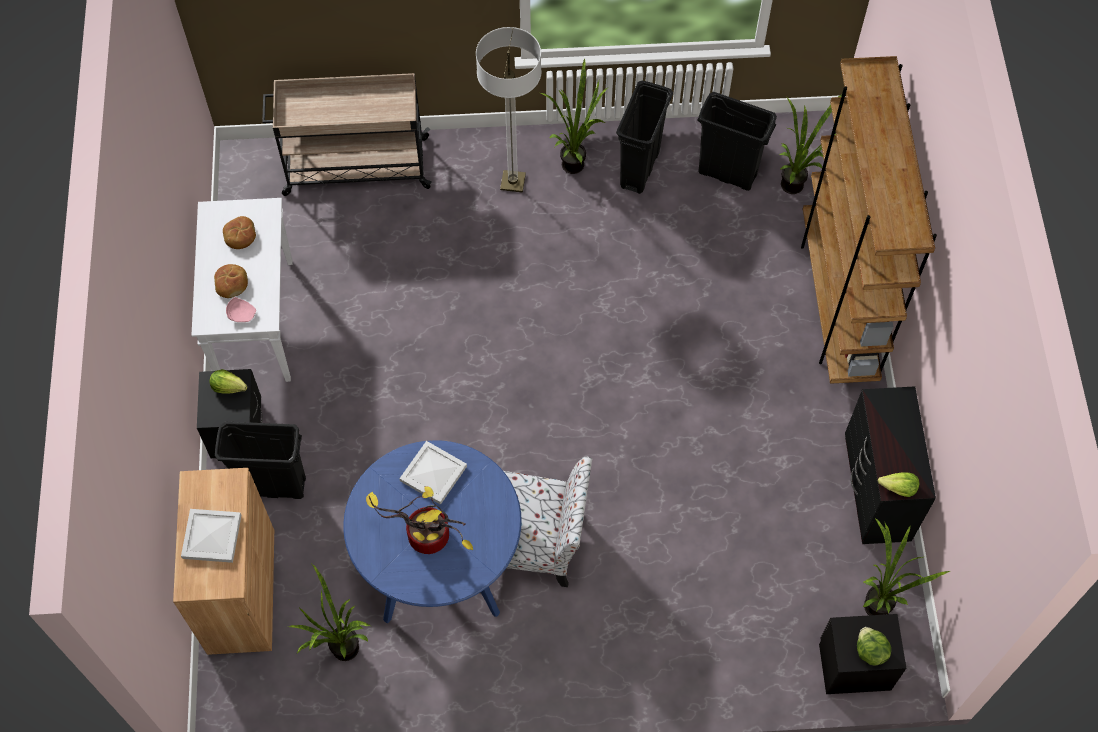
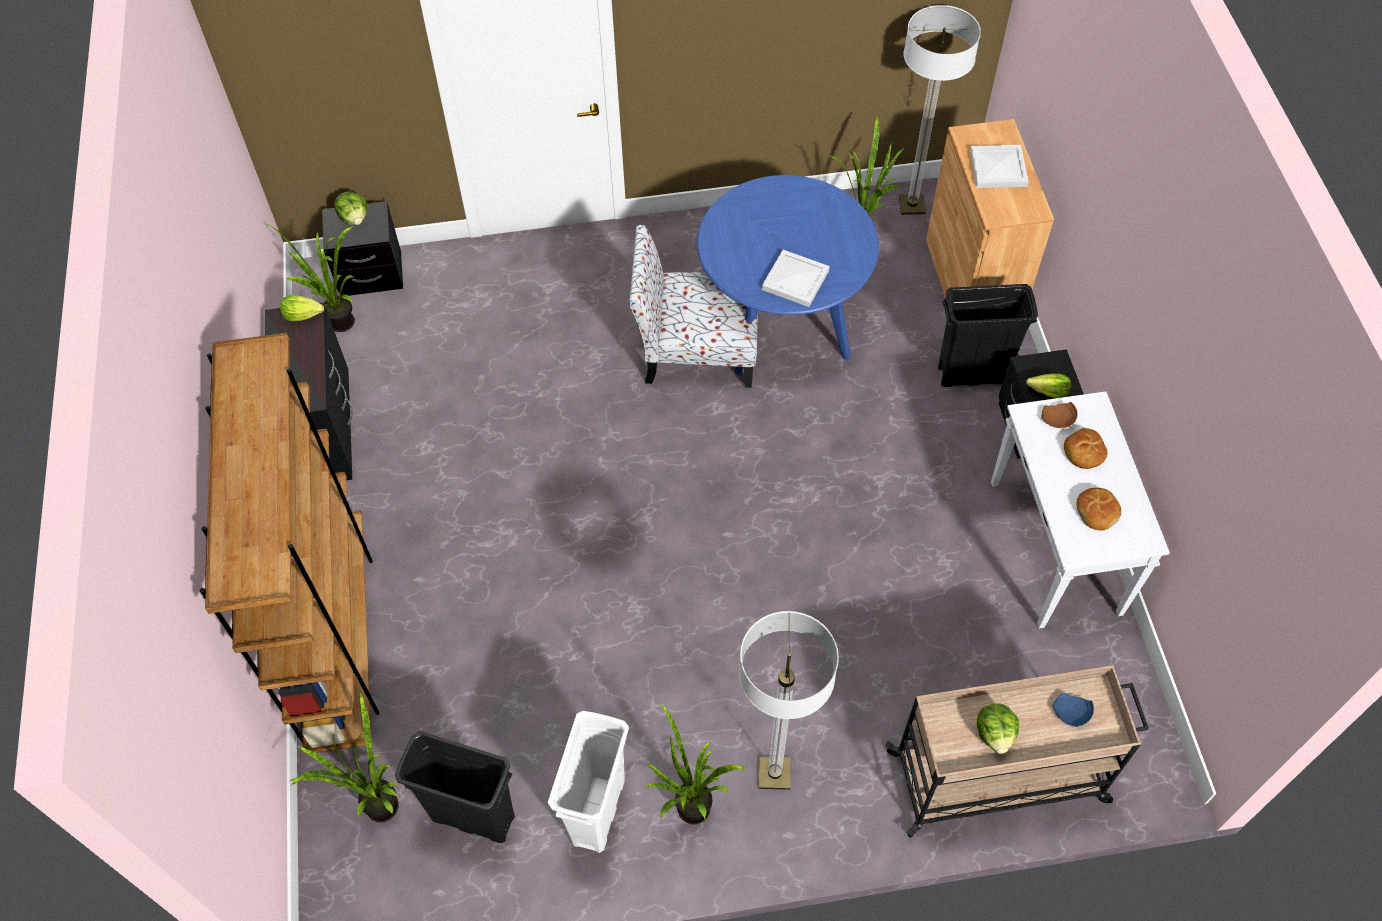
camera: 175 degrees right, 5 degrees down
(241, 313) = (1058, 419): pink plate -> brown plate
(273, 699) = (912, 205): none -> floor lamp
(310, 113) = (1071, 713): none -> blue plate
(366, 105) = (995, 734): none -> lettuce
(425, 537) = (792, 225): potted plant -> none
(639, 170) = (598, 811): black trash can -> white trash can

